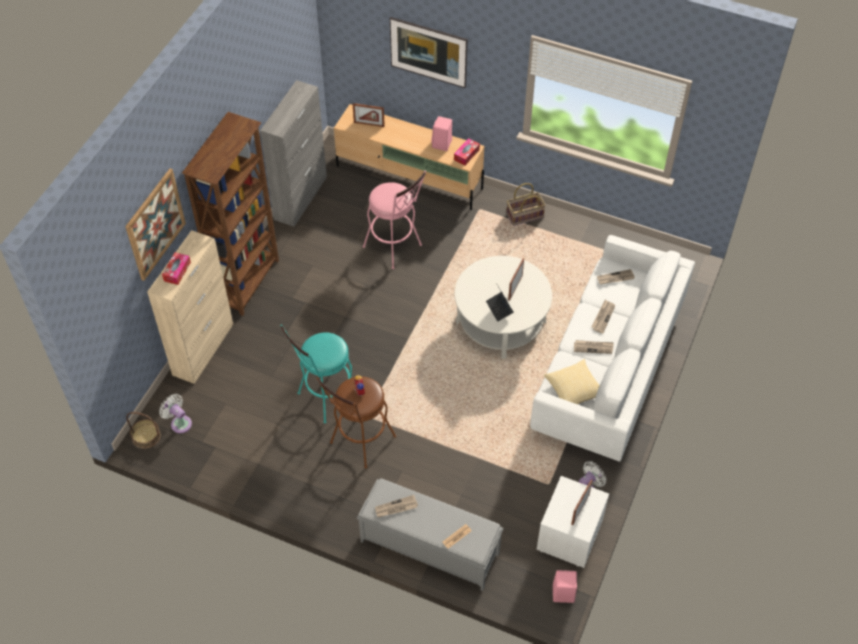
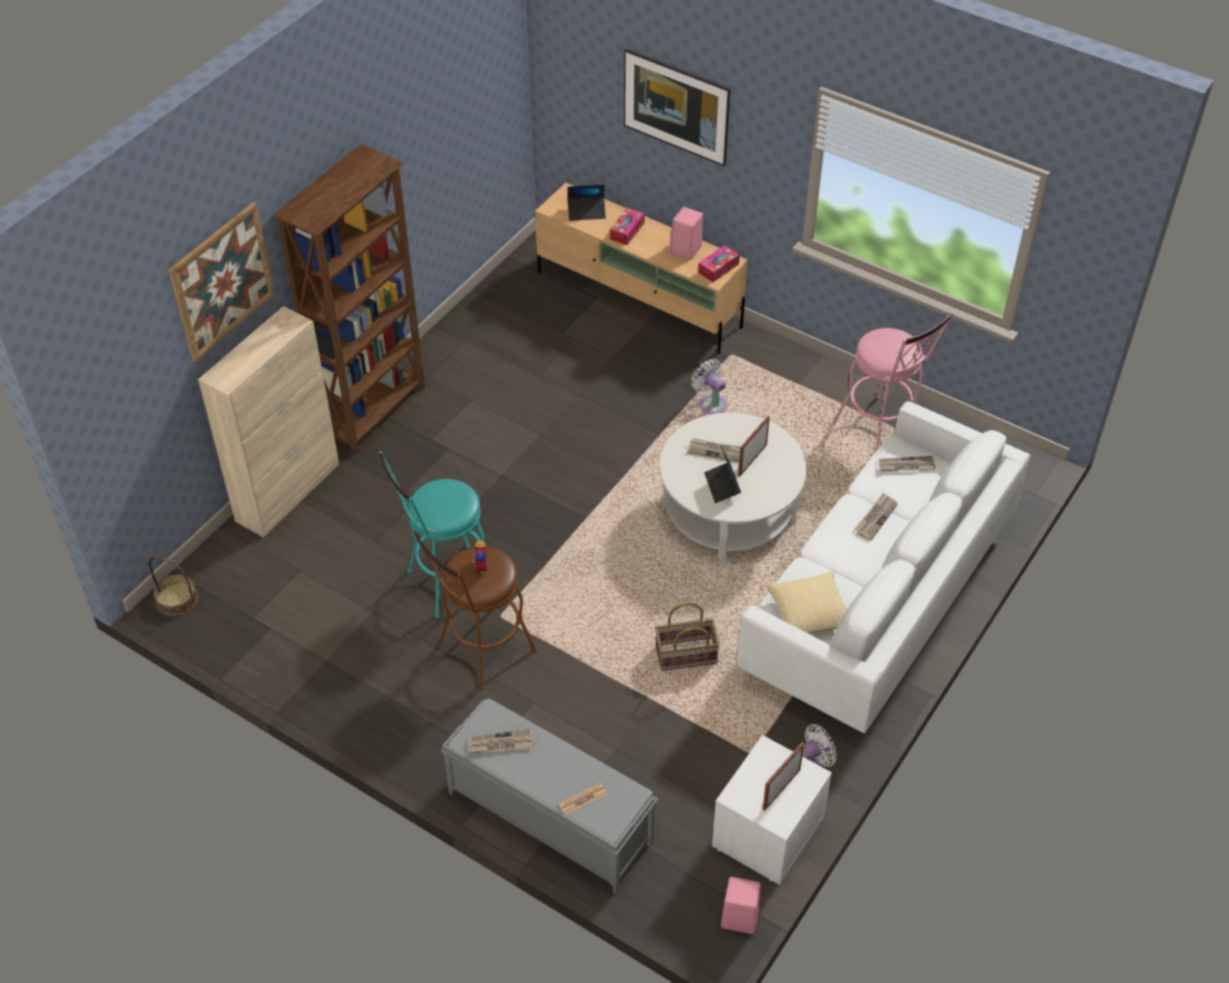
camera: 10 degrees right, 5 degrees down
(177, 271) = (248, 358): tissue box -> tissue box (627, 231)
(179, 423) = (228, 587): white fan -> white fan (711, 403)
(301, 198) = (477, 308): grey cabinet -> none
(369, 124) = (586, 212): picture frame -> laptop
(395, 248) = (597, 392): pink stool -> pink stool (882, 432)
(524, 216) = (796, 372): basket -> basket (686, 656)
(593, 347) = (852, 558): newspaper -> newspaper (716, 451)

